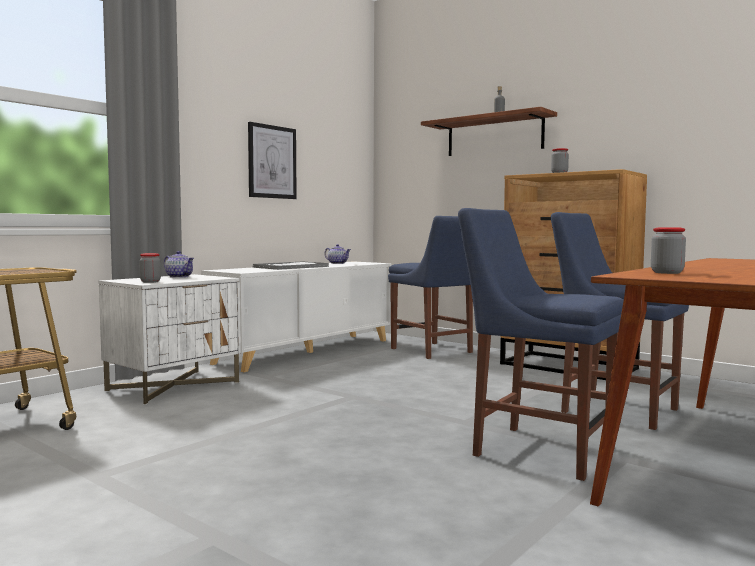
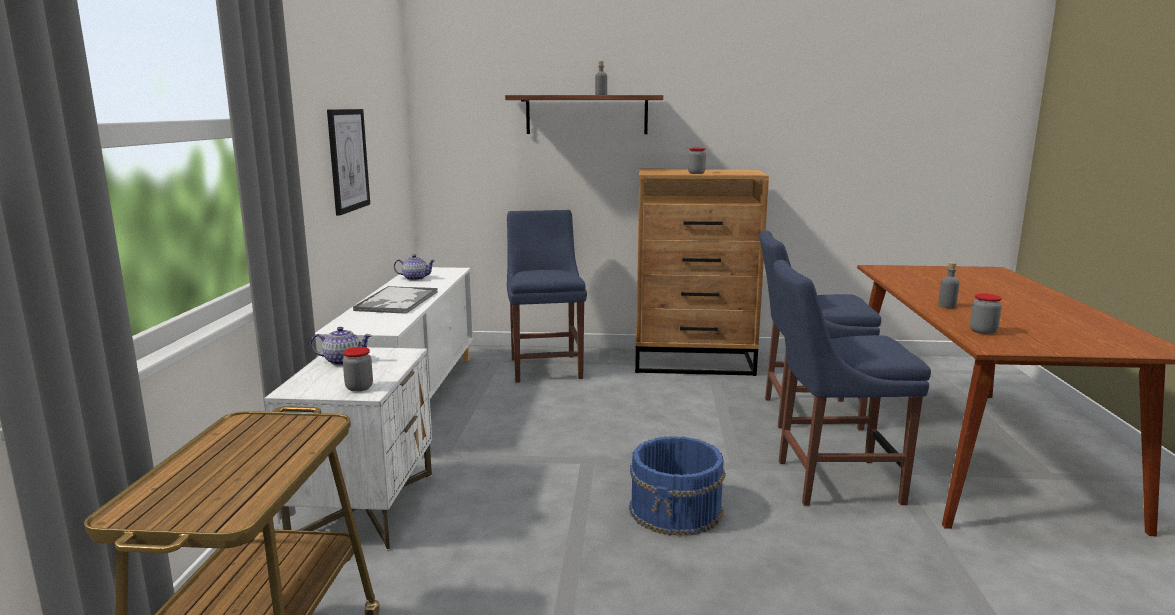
camera: 35 degrees left, 10 degrees up
(357, 432) = (676, 510): none -> blue bucket
(433, 351) = (546, 367): blue chair -> blue chair turned 120 degrees counterclockwise
(698, 267) = (947, 306): none -> grey bottle

